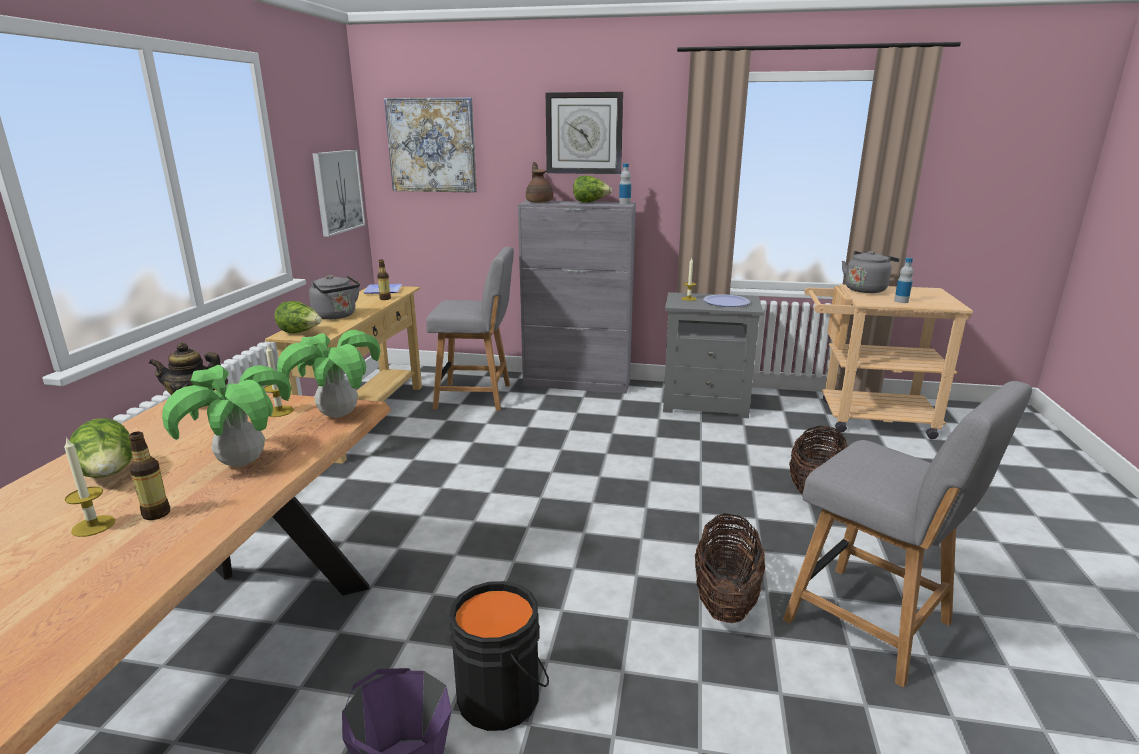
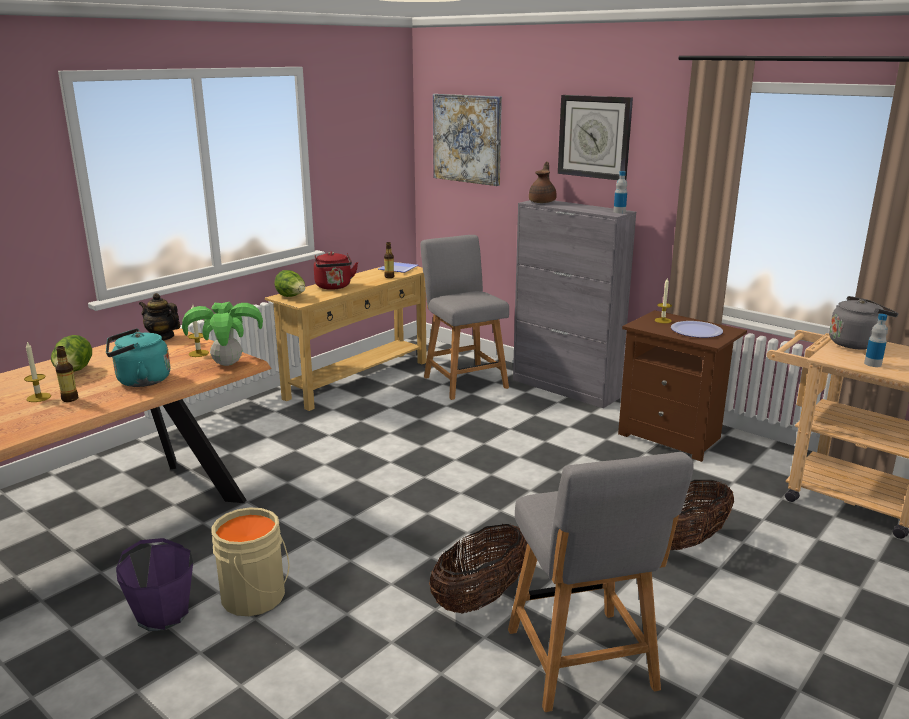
camera: 30 degrees right, 0 degrees up
(241, 462) = (140, 381): potted plant -> turquoise kettle
(337, 316) = (334, 287): grey kettle -> red kettle
(338, 191) = (379, 176): picture -> none
(477, 396) = (463, 381): grey chair -> grey chair turned 150 degrees counterclockwise
(503, 696) = (256, 596): black bucket -> beige bucket
(590, 202) = (589, 207): lettuce -> none
(706, 404) = (673, 437): grey nightstand -> brown nightstand

